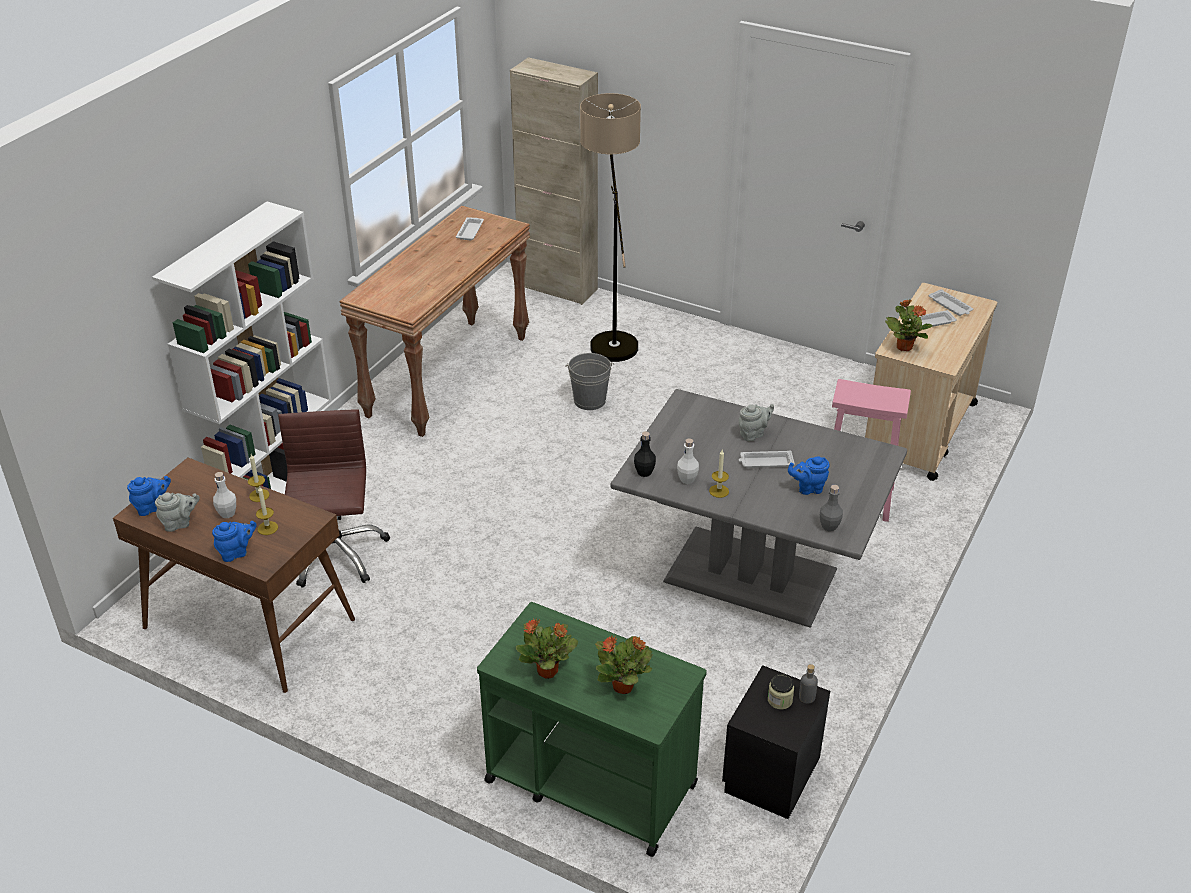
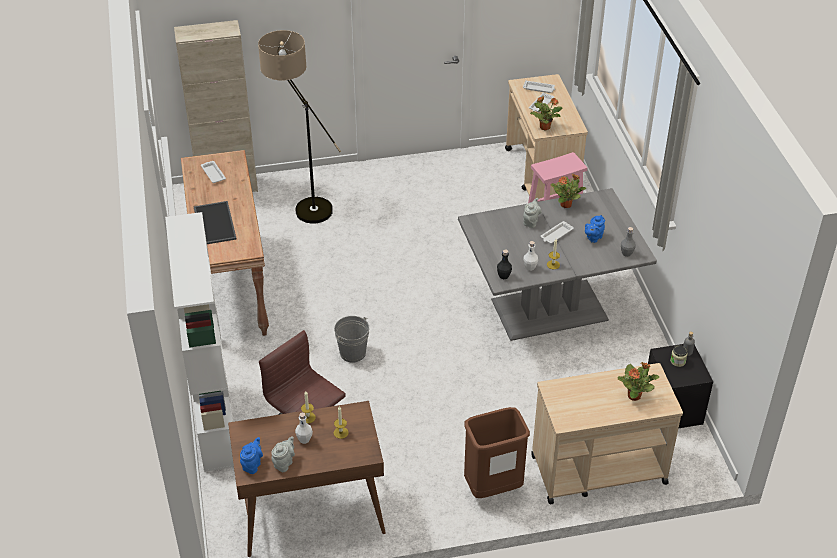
camera: 40 degrees left, 5 degrees up
(236, 552) = (343, 457): blue teapot -> none
(409, 273) = (213, 223): none -> tray
(449, 722) = (493, 488): none -> brown trash can
(548, 671) = (591, 411): potted plant -> potted plant (566, 204)
(589, 400) = (341, 254): grey bucket -> grey bucket (352, 353)
(589, 782) = (597, 469): green cart -> beige cart

